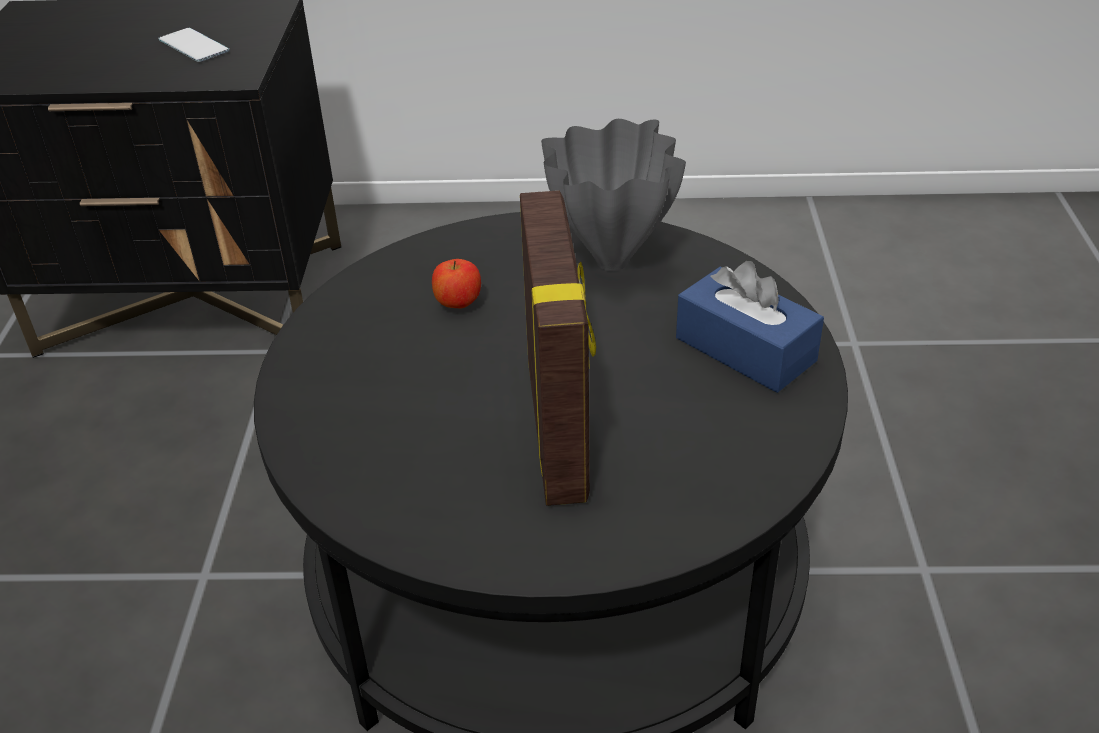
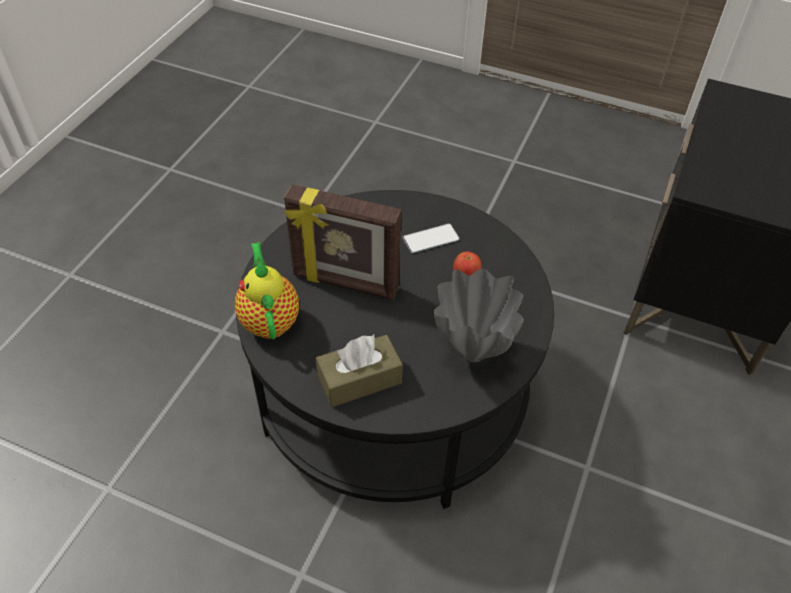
camera: 110 degrees right, 10 degrees up
(194, 46) = (750, 179): phone -> phone (430, 239)
(712, 496) = (269, 319): none -> teapot
(745, 349) = (359, 380): blue tissue box -> brown tissue box

